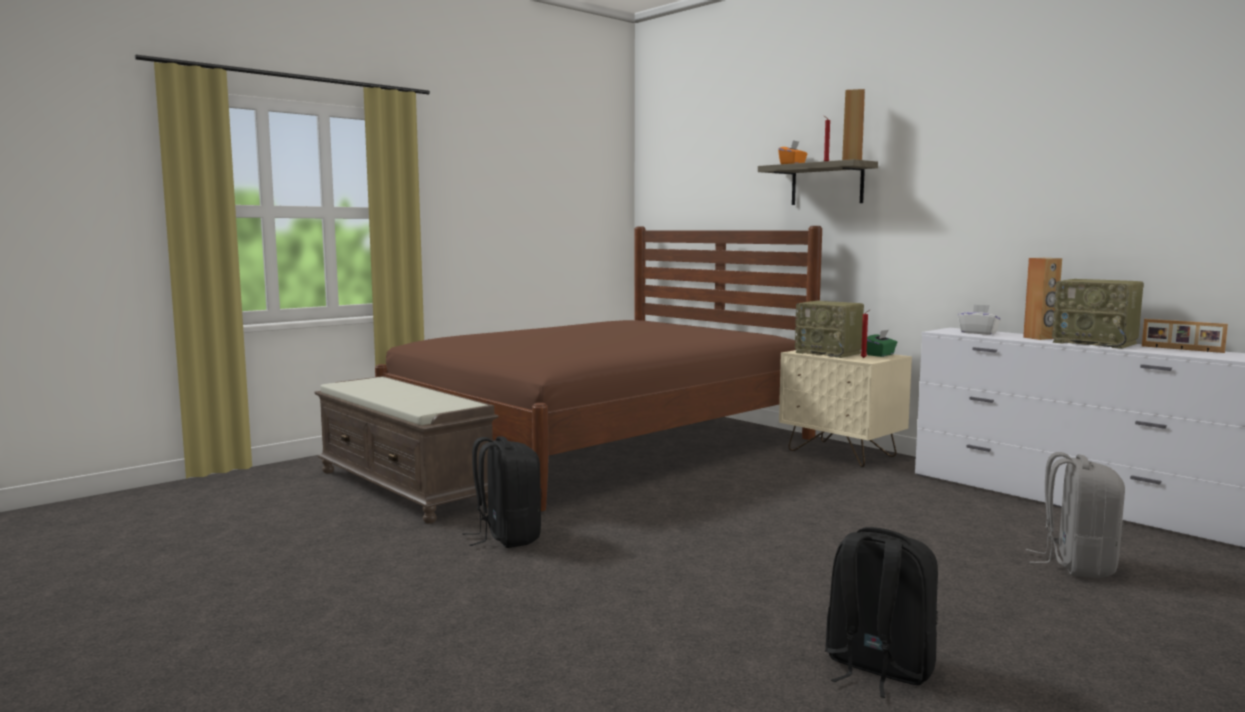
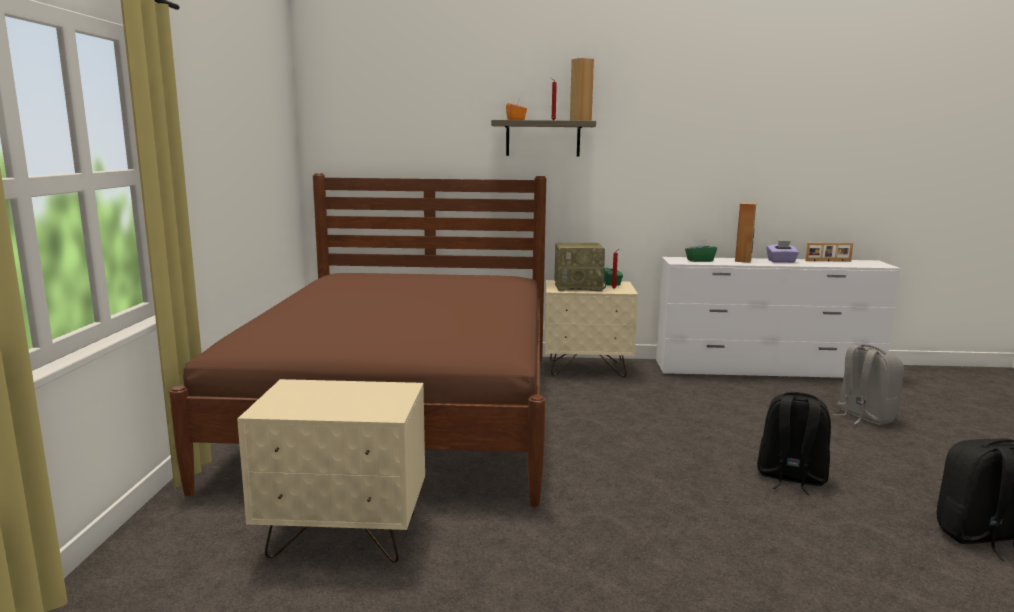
camera: 45 degrees left, 5 degrees up
(405, 488) = (344, 536): brown bench -> beige nightstand
(506, 537) = (576, 548): black backpack -> black backpack (790, 478)
(978, 333) = (699, 260): white tissue box -> green tissue box
(1096, 343) = (781, 261): radio -> purple tissue box

